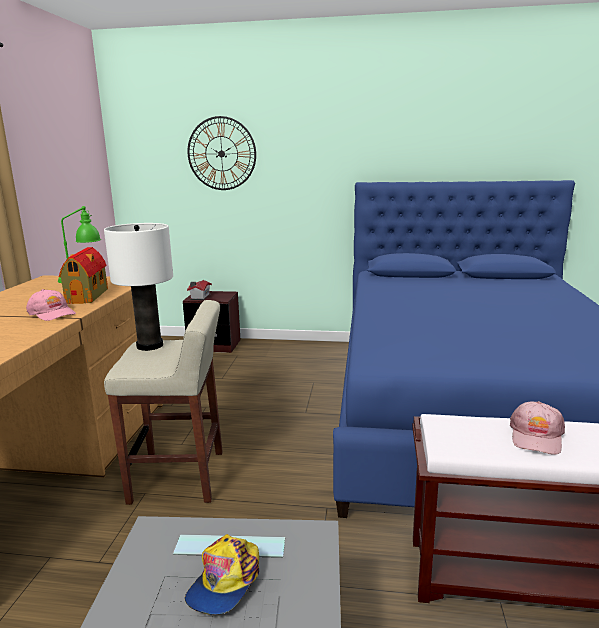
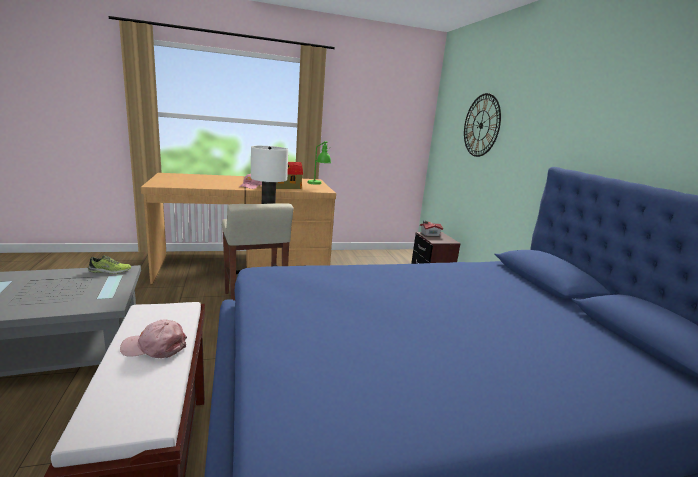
camera: 65 degrees right, 0 degrees up
(149, 553) = (110, 271): none -> shoe
(225, 581) = (82, 288): cap -> none

